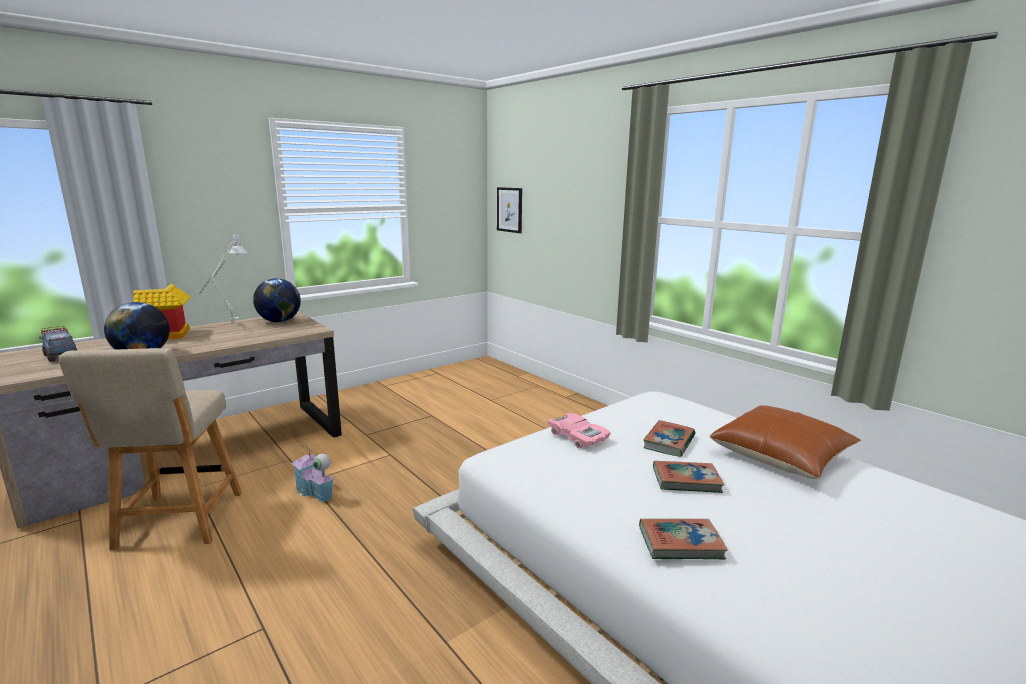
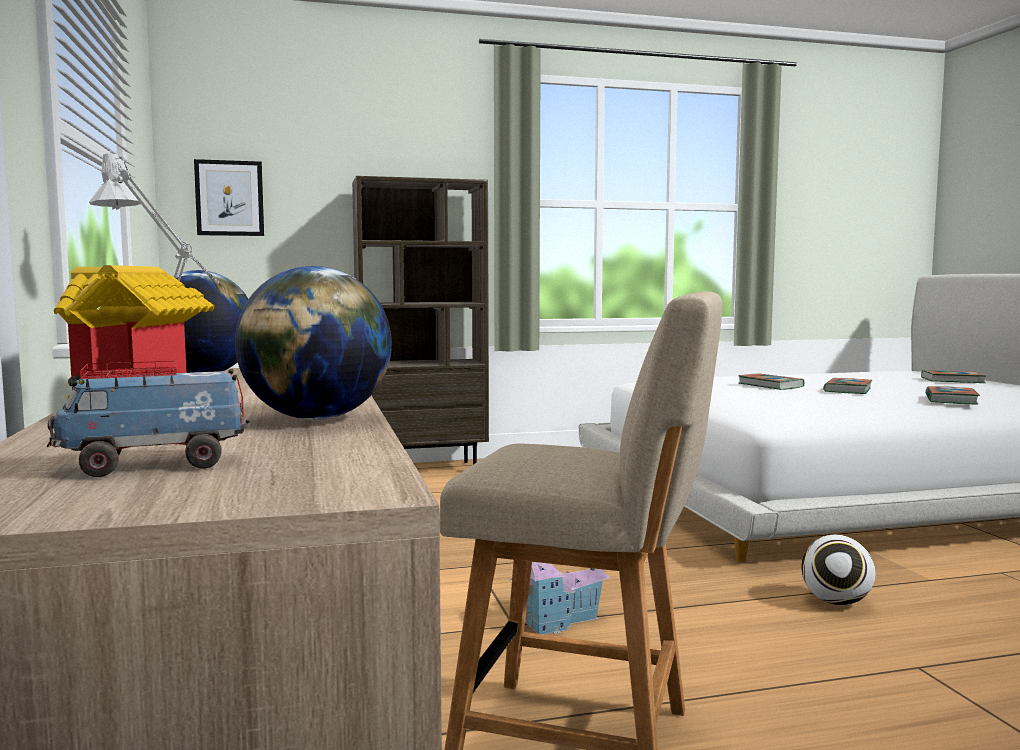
camera: 65 degrees left, 10 degrees down
(373, 588) = (836, 602): none -> football
(564, 399) = (423, 469): none -> brown bookcase
(577, 436) = (744, 397): pink toy car -> none
(781, 455) = (805, 376): brown pillow -> none
(911, 555) = (952, 380): none -> book

